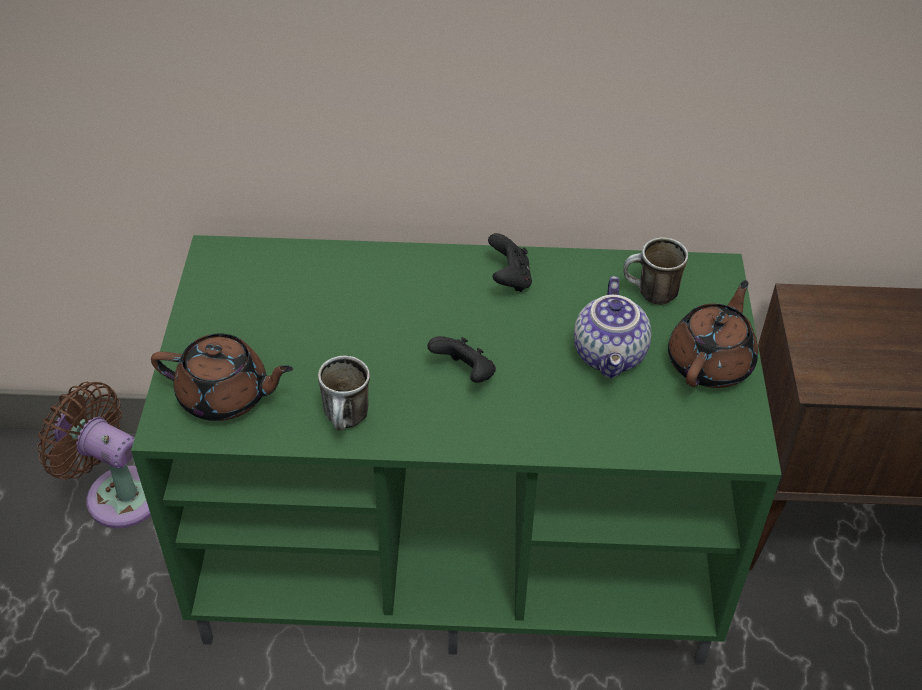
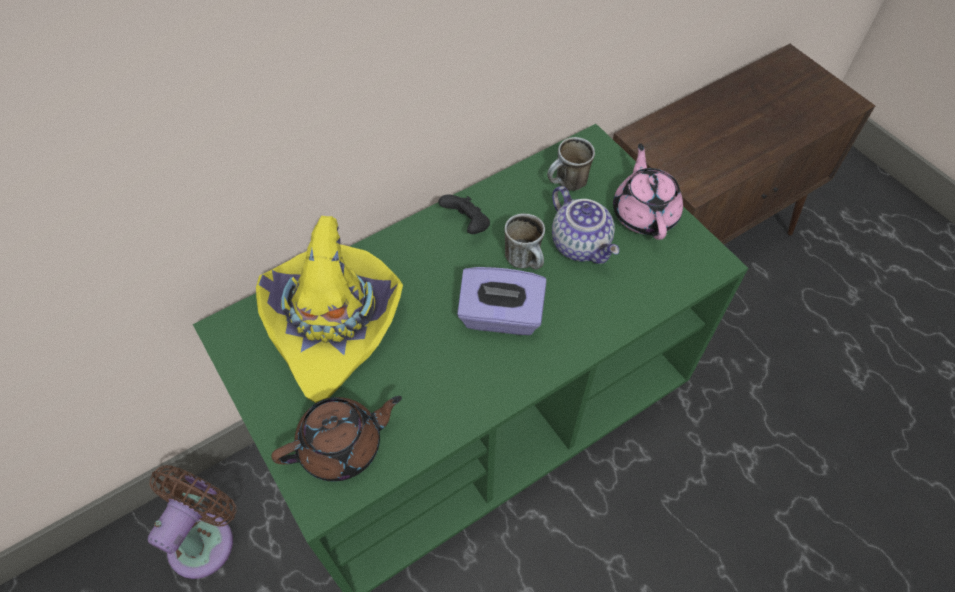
camera: 35 degrees left, 10 degrees up
(117, 493) = (205, 538): brown fan -> brown fan turned 120 degrees clockwise
(309, 296) = (334, 322): none -> yellow hat
(348, 421) = (452, 407): mug -> mug (526, 261)
(465, 374) = (500, 317): black game controller -> purple tissue box
(710, 362) = (644, 213): brown teapot -> pink teapot

